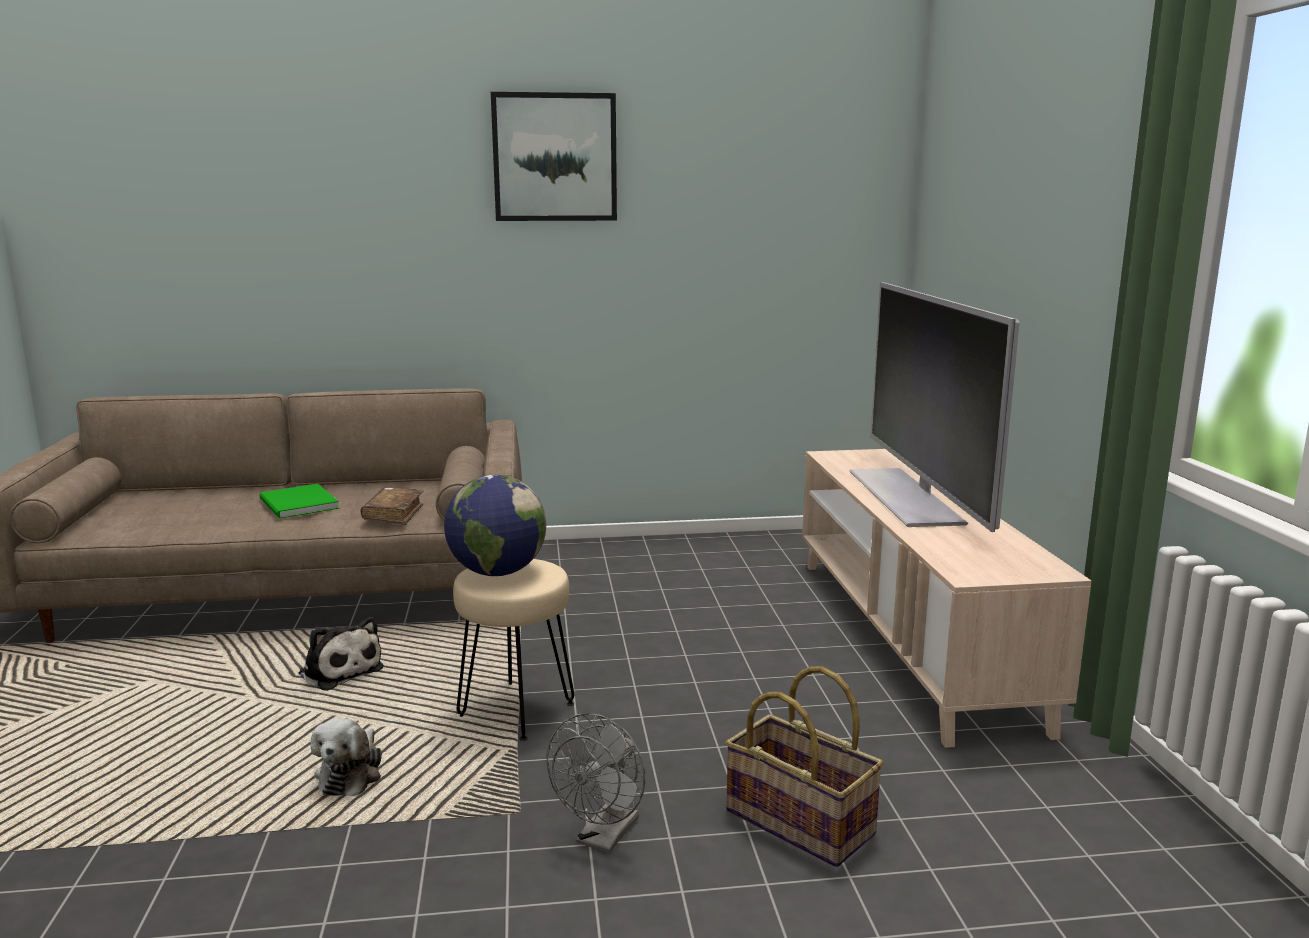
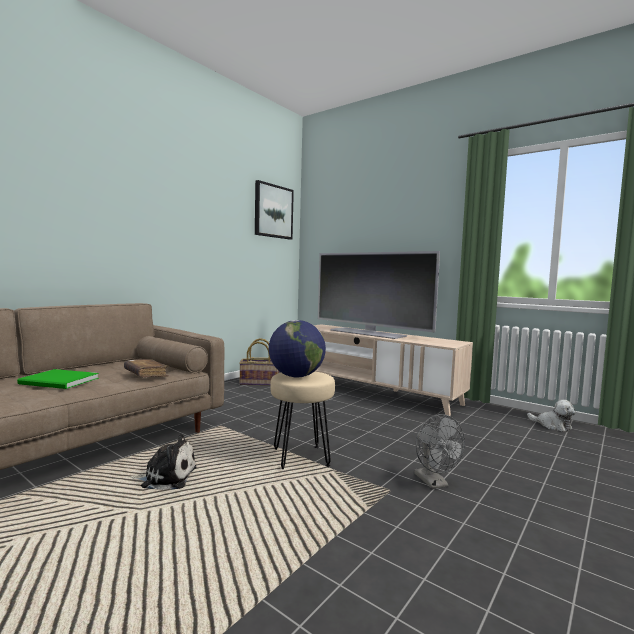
camera: 45 degrees left, 10 degrees down
(351, 775) = (285, 516): plush toy -> plush toy (552, 425)
(554, 157) = (170, 181): picture -> picture (273, 211)
(801, 821) = (467, 450): basket -> basket (259, 382)

